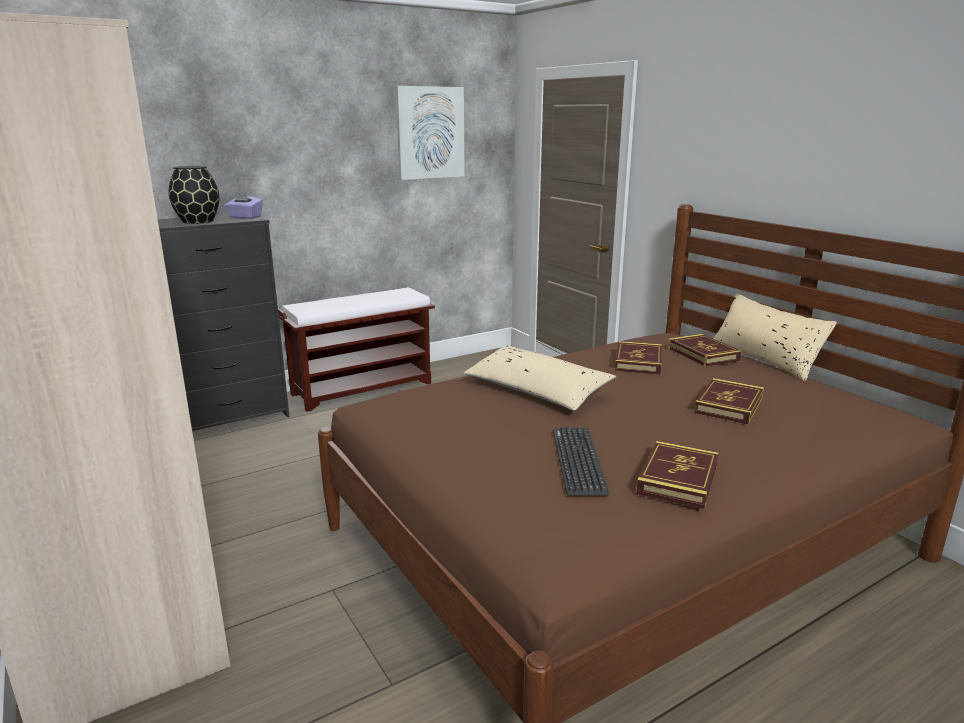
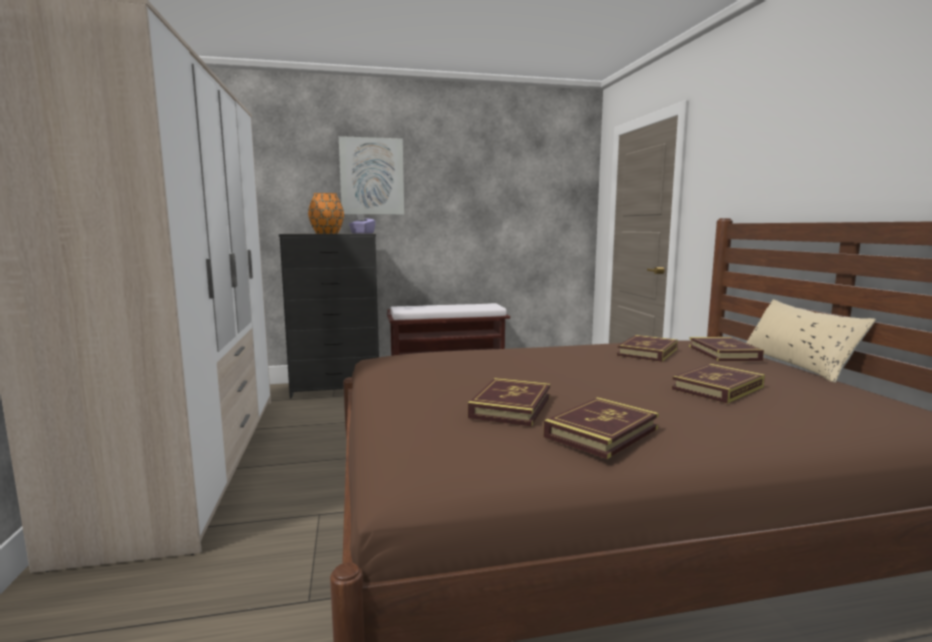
camera: 20 degrees right, 10 degrees down
(198, 221) = (327, 233): black vase -> orange vase
(430, 133) = (522, 180): picture -> picture (372, 176)
(536, 390) = (526, 360): beige pillow -> none
(578, 460) = (511, 407): keyboard -> book

